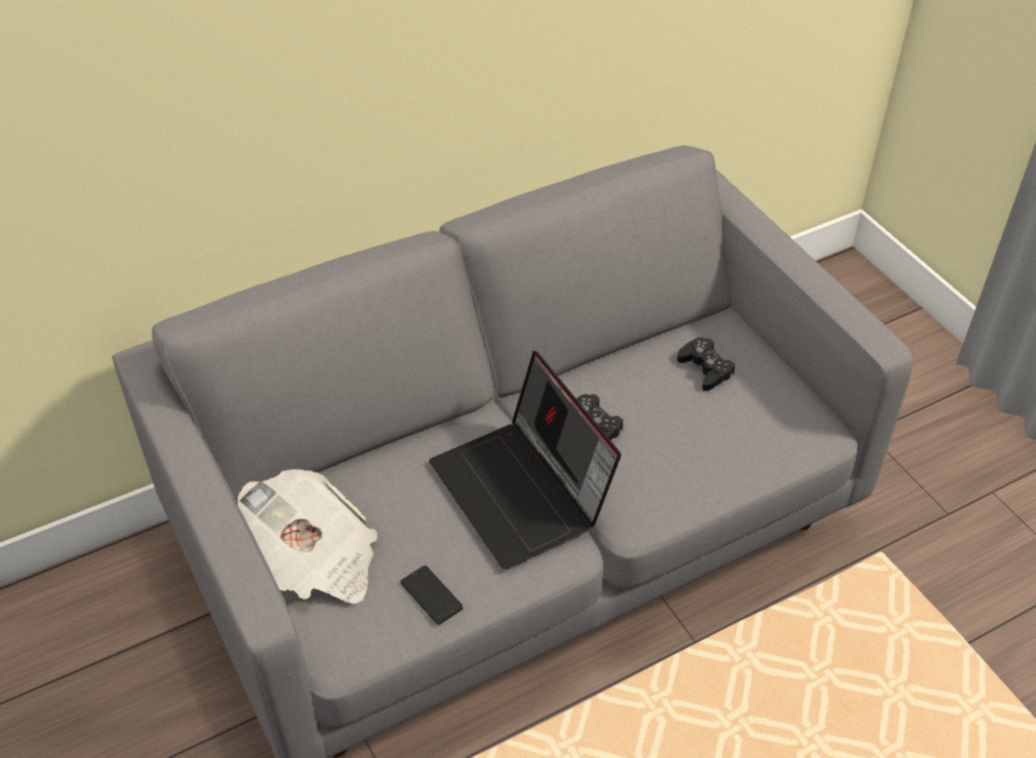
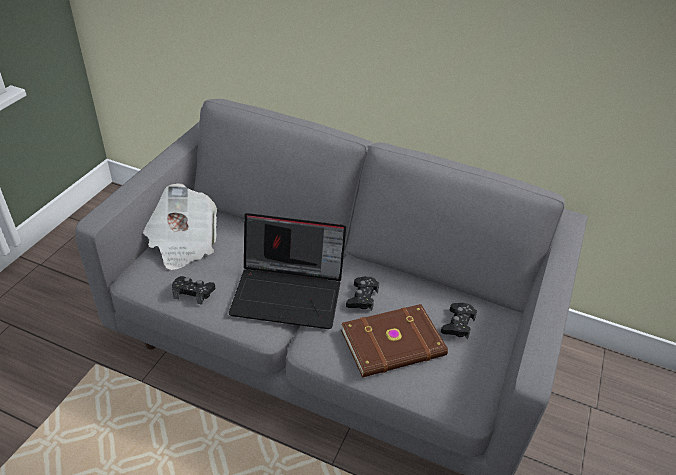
camera: 50 degrees right, 5 degrees down
(431, 595) = (193, 292): phone -> black game controller
(523, 492) = (289, 293): laptop -> laptop turned 105 degrees counterclockwise
(690, 442) = (394, 344): none -> brown book

